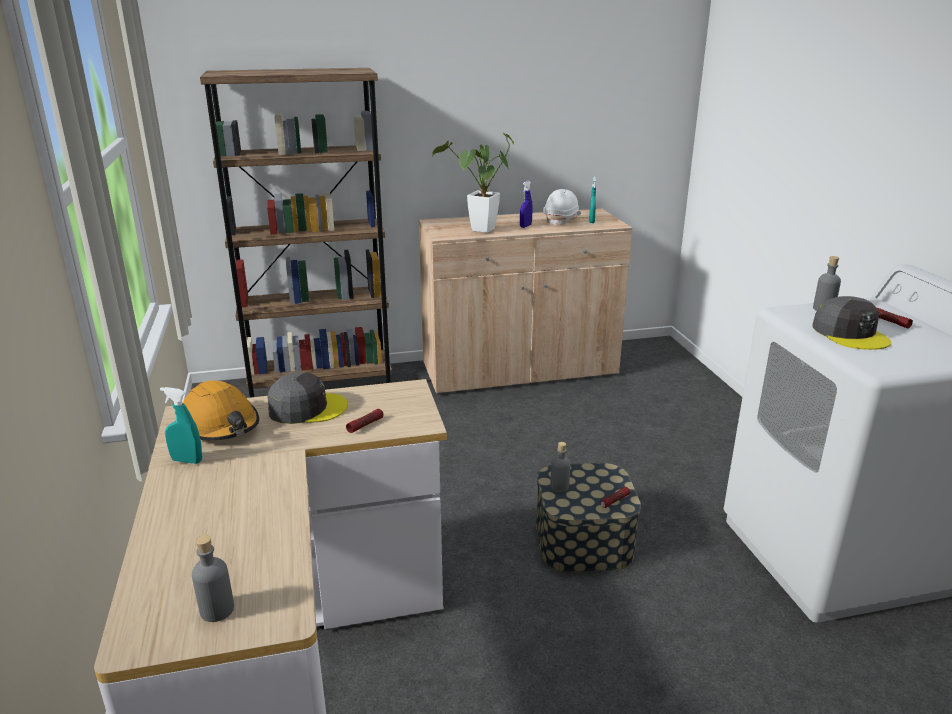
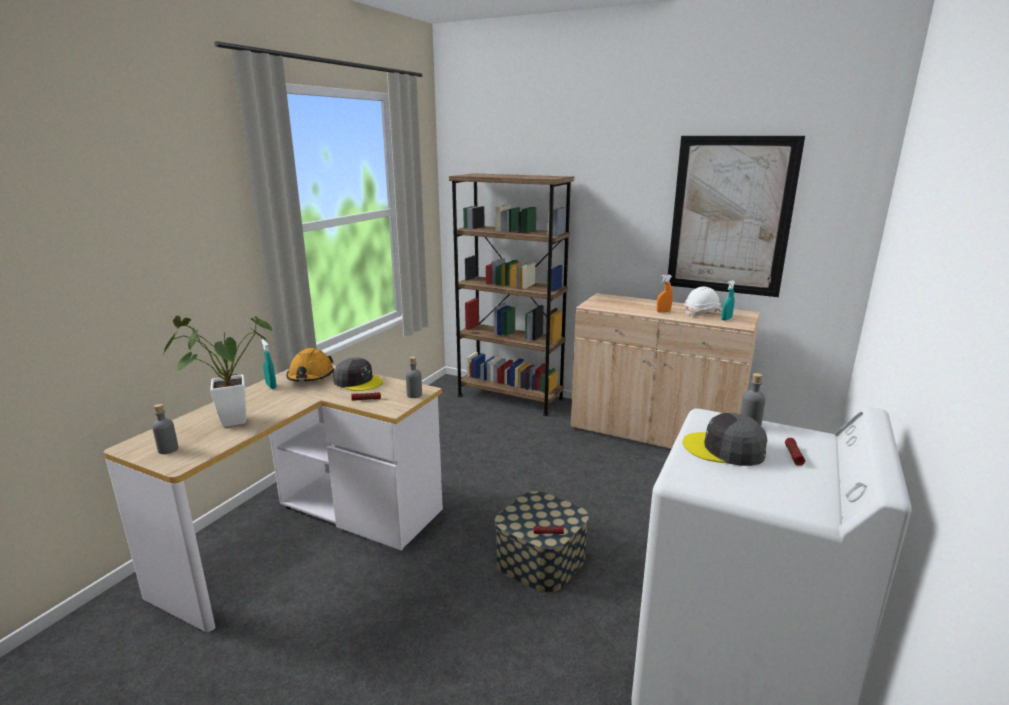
camera: 40 degrees right, 5 degrees down
(480, 231) = (621, 308): potted plant -> potted plant (227, 422)
(525, 226) = (663, 311): blue spray bottle -> orange spray bottle
(559, 486) = (526, 506): grey bottle -> grey bottle (414, 395)
(562, 105) = (730, 216): none -> picture
(850, 334) = (724, 449): grey cap -> grey cap turned 90 degrees clockwise

